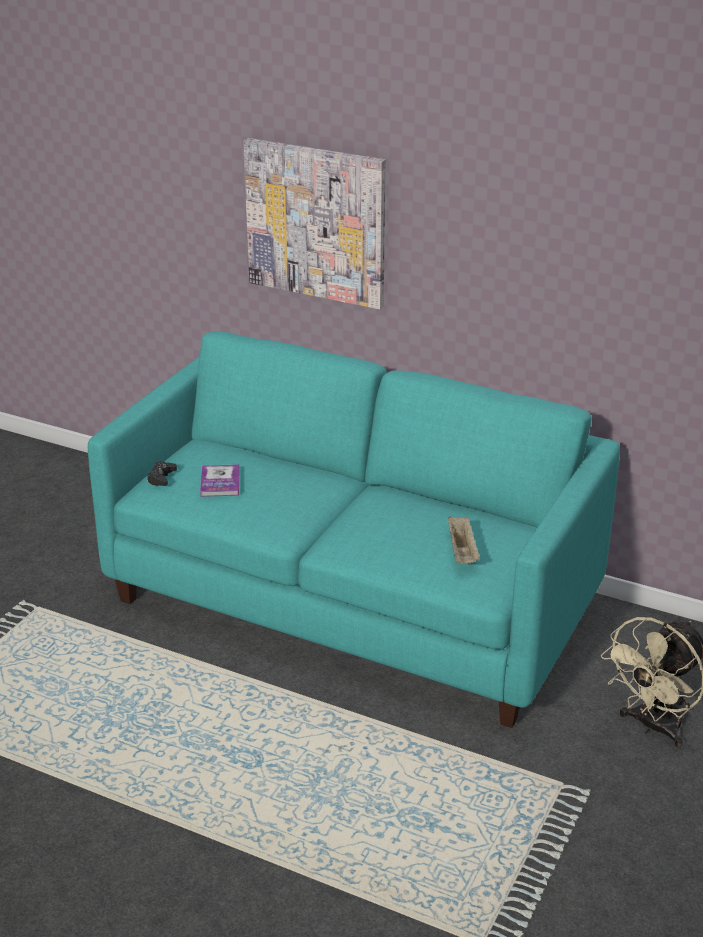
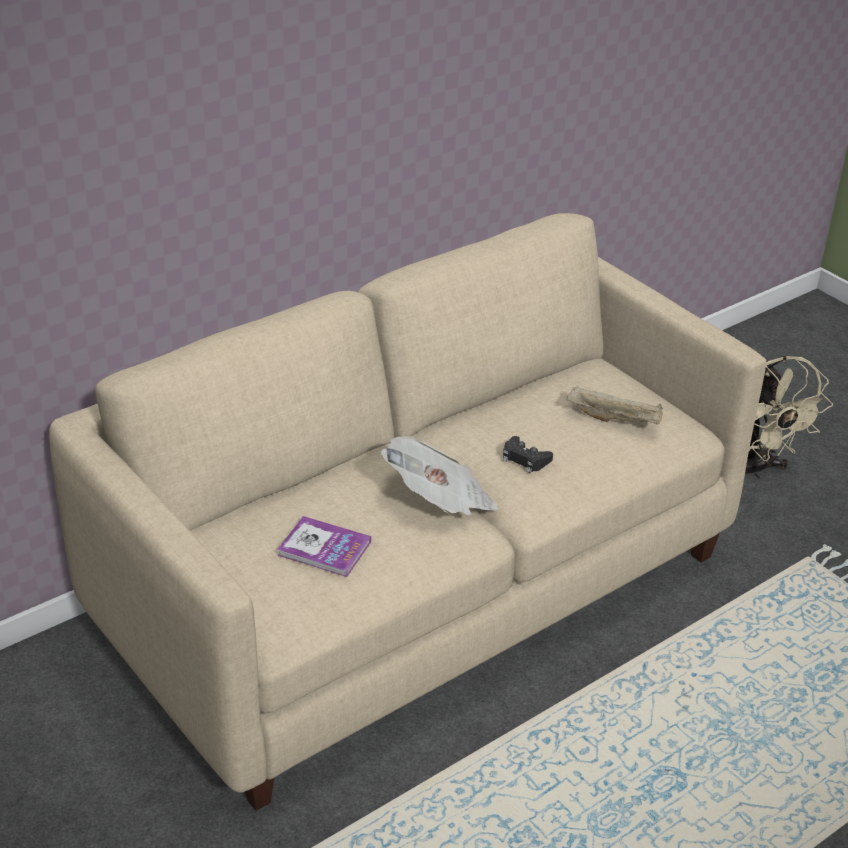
camera: 65 degrees left, 5 degrees up
(161, 477) = (259, 600): black game controller -> black game controller (525, 459)
(307, 511) = (440, 502): none -> newspaper
(316, 222) = (189, 146): picture -> none
(353, 601) = (418, 589): turquoise sofa -> beige sofa

